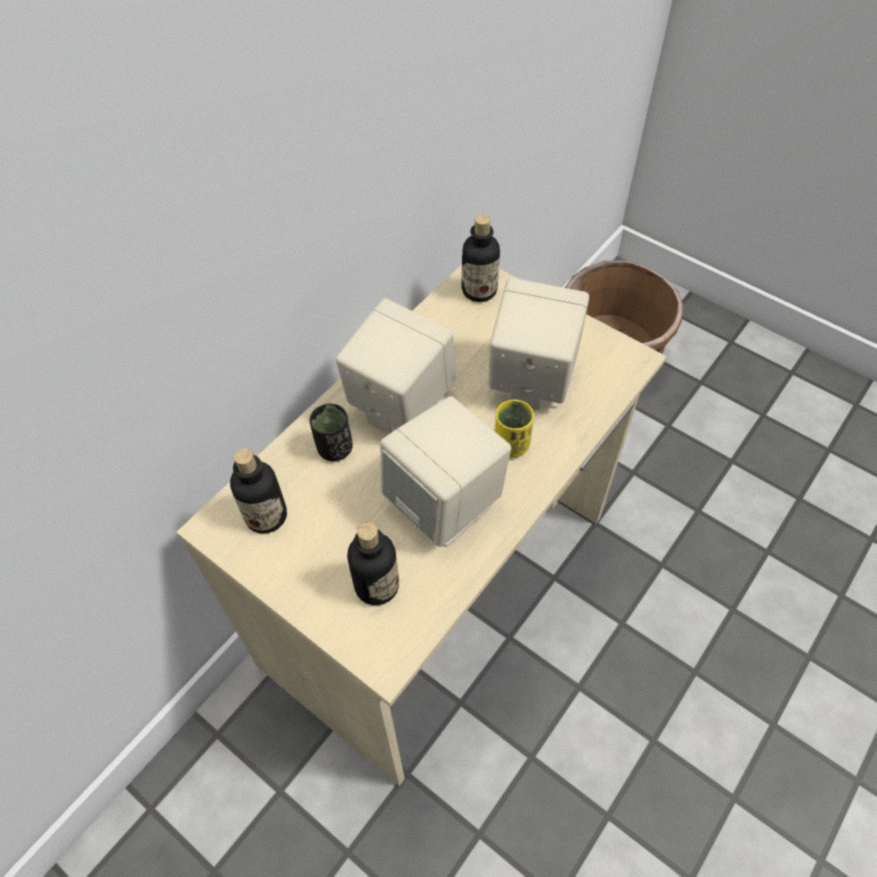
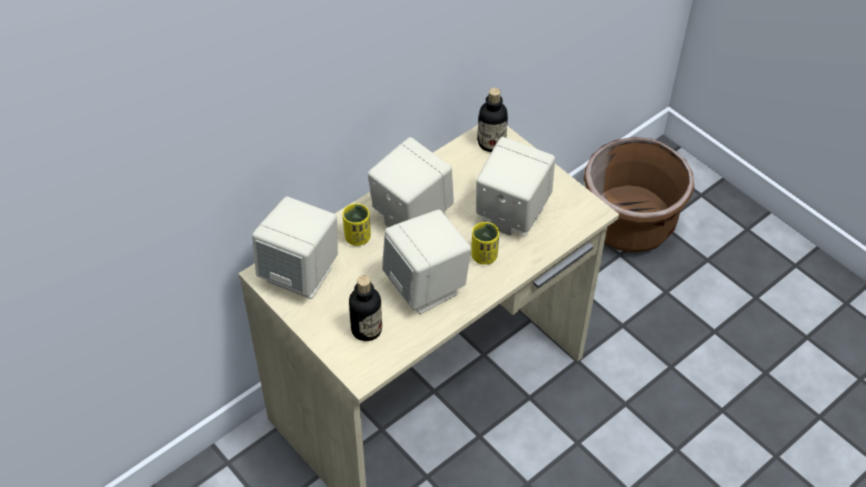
camera: 10 degrees right, 5 degrees down
(266, 516) = (301, 273): bottle -> beige speaker
(335, 448) = (357, 237): black cup -> yellow cup

